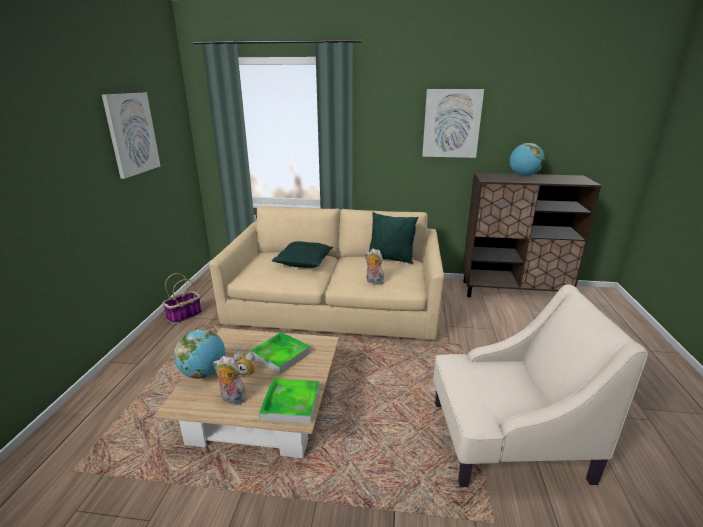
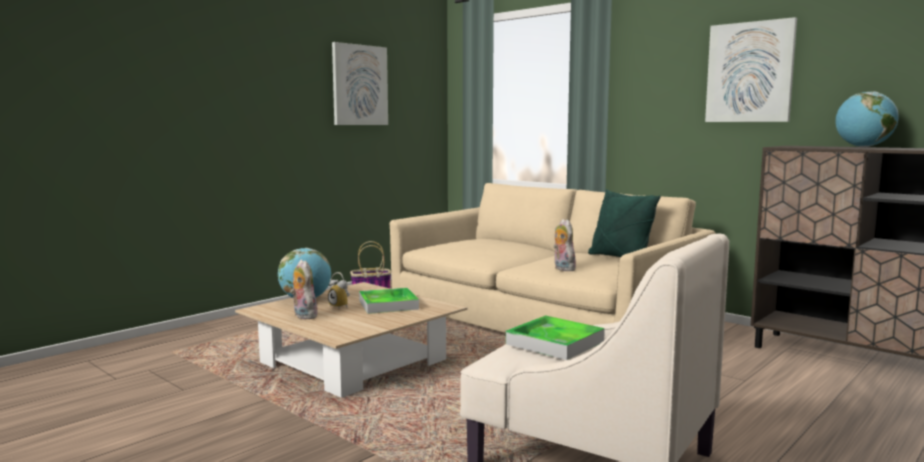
camera: 35 degrees right, 15 degrees down
(291, 403) = (346, 329): tray -> tray (555, 343)
(304, 262) = (506, 246): green pillow -> none

